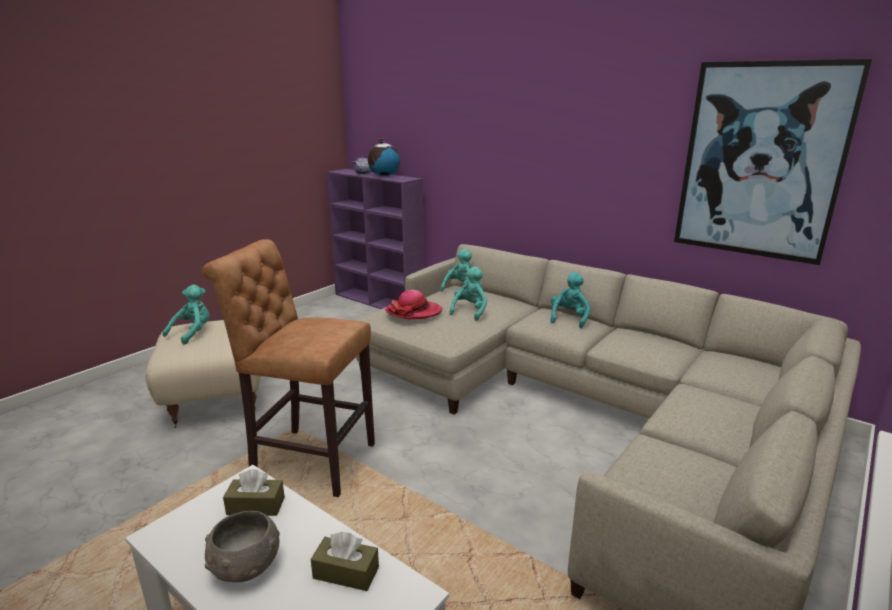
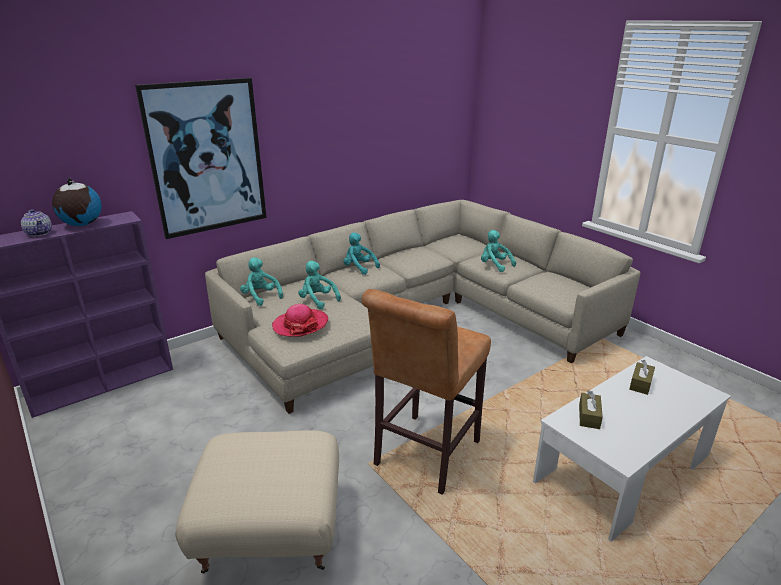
camera: 75 degrees left, 5 degrees up
(193, 333) = (245, 480): turquoise plush toy -> turquoise plush toy (494, 265)
(245, 566) = (644, 419): grey bowl -> none
(761, 161) = (409, 123): picture -> picture (207, 158)

